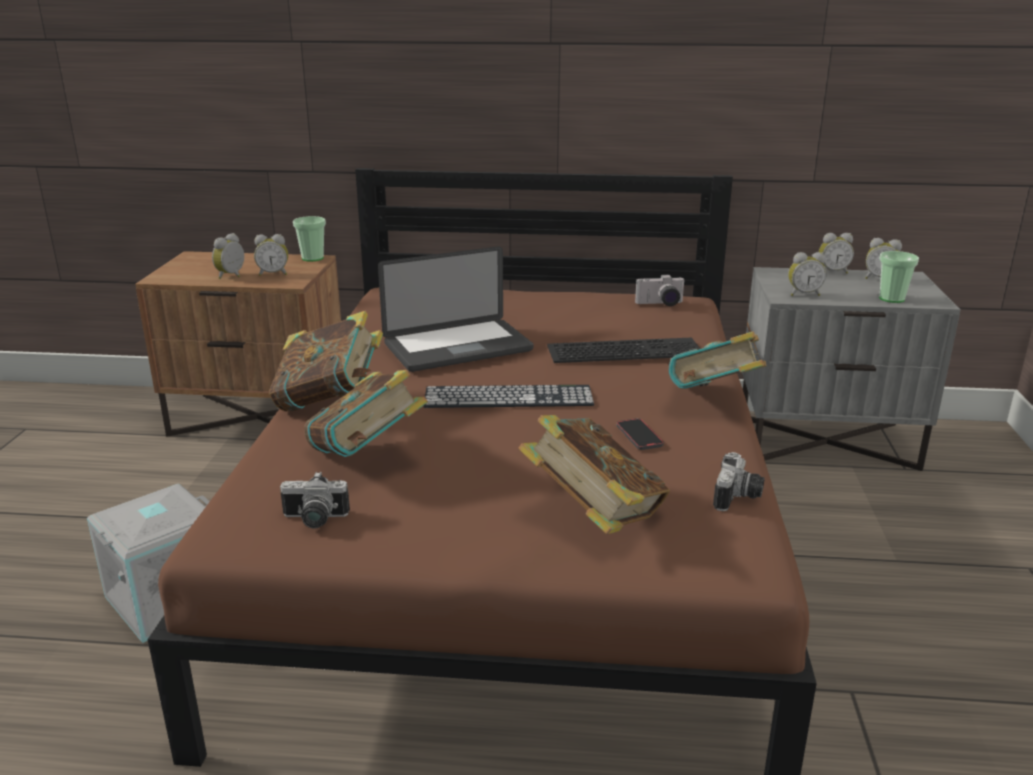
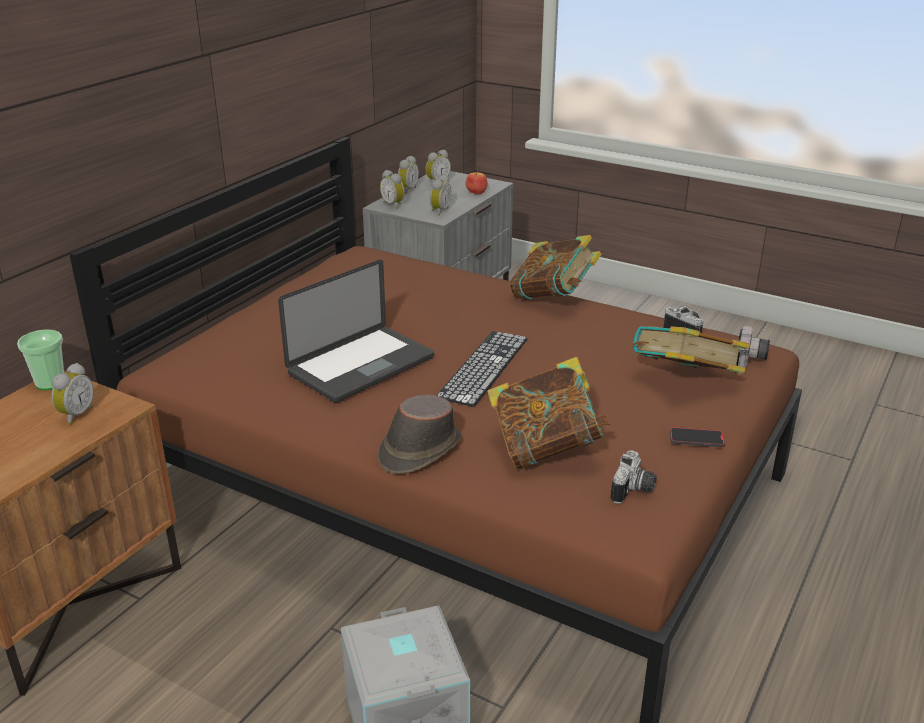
camera: 65 degrees left, 5 degrees up
(232, 276) = (44, 443): alarm clock -> alarm clock (394, 205)
(330, 402) = (419, 450): book -> brown hat
(458, 347) = (361, 366): laptop -> laptop turned 45 degrees clockwise
(625, 349) = (441, 301): keyboard -> none
(639, 436) = (585, 337): phone -> phone (696, 439)
(660, 304) = (360, 264): camera -> camera (750, 362)
(891, 298) = (476, 192): cup -> apple

